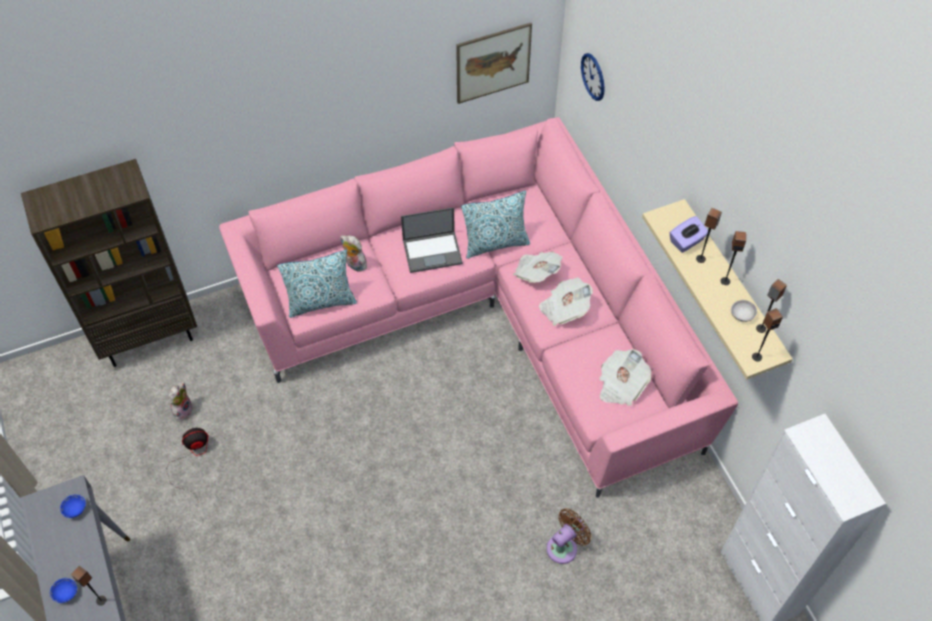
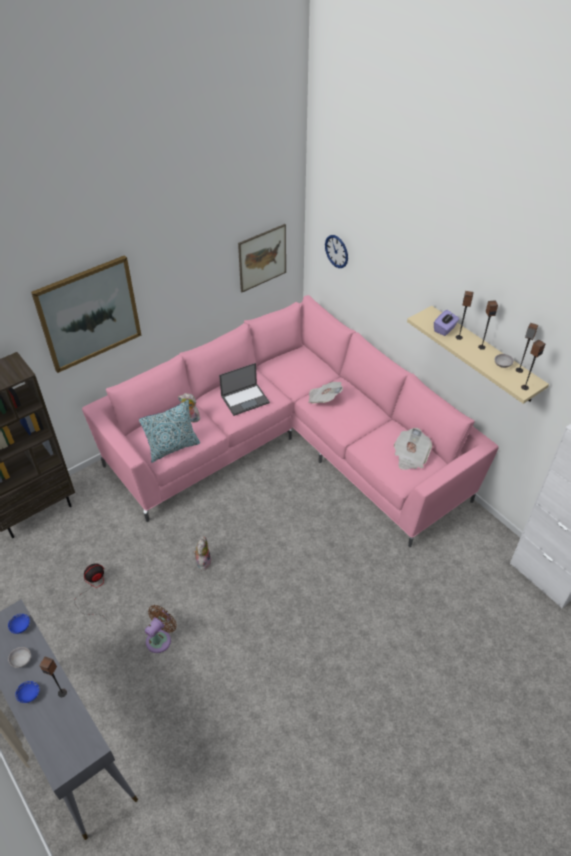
camera: 15 degrees left, 10 degrees down
(67, 550) = (21, 660): none -> grey bowl
(182, 410) = (76, 557): plush toy -> plush toy (203, 562)
(235, 119) = (89, 314): none -> picture
(495, 244) = (288, 387): pillow -> none
(564, 309) = (352, 417): newspaper -> none
(564, 546) = (399, 586): brown fan -> brown fan (160, 639)

